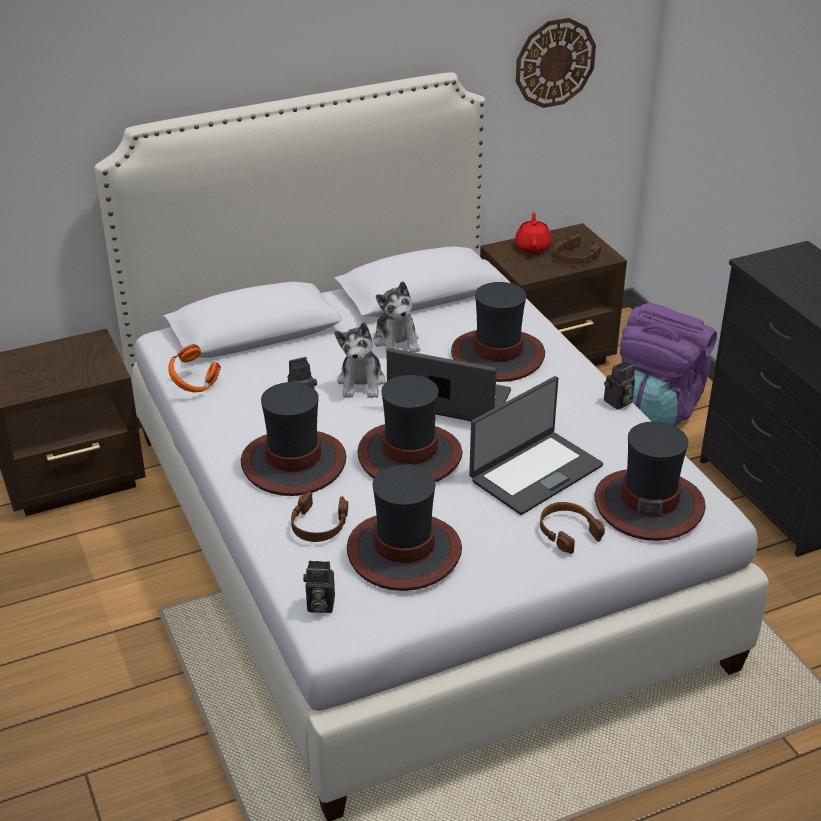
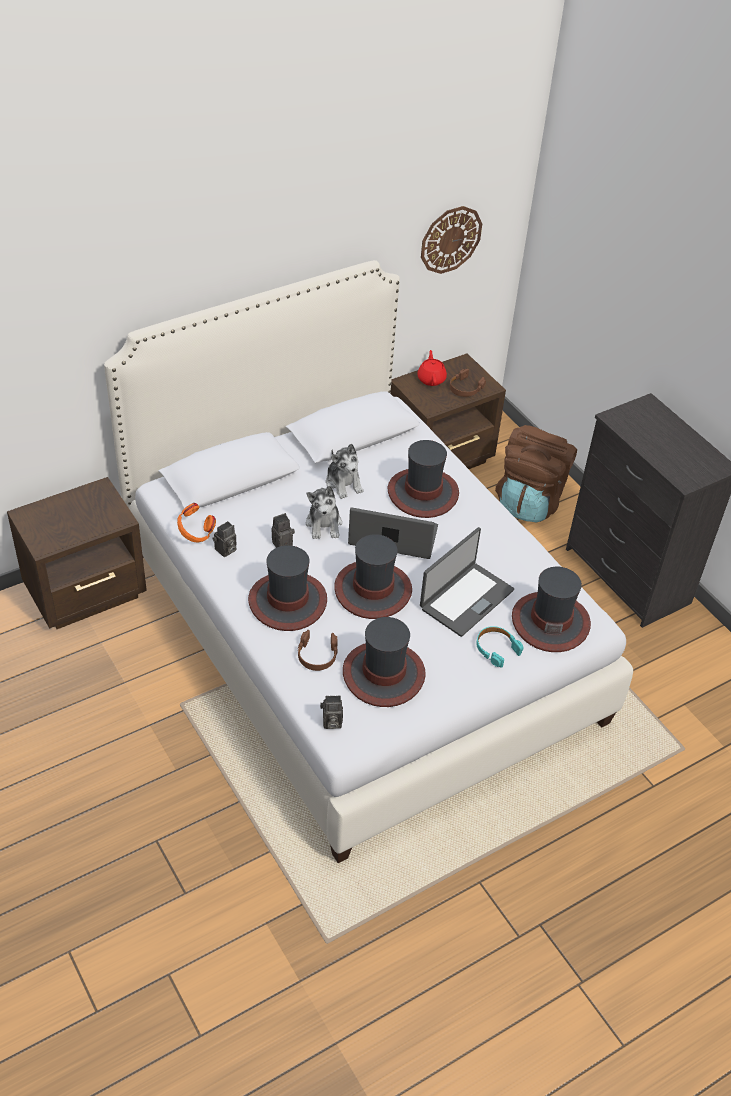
camera: 10 degrees left, 10 degrees up
(567, 532) = (496, 649): brown headphones -> turquoise headphones
(618, 403) = (517, 532): camera -> camera (225, 551)
(657, 407) = (530, 501): purple backpack -> brown backpack

